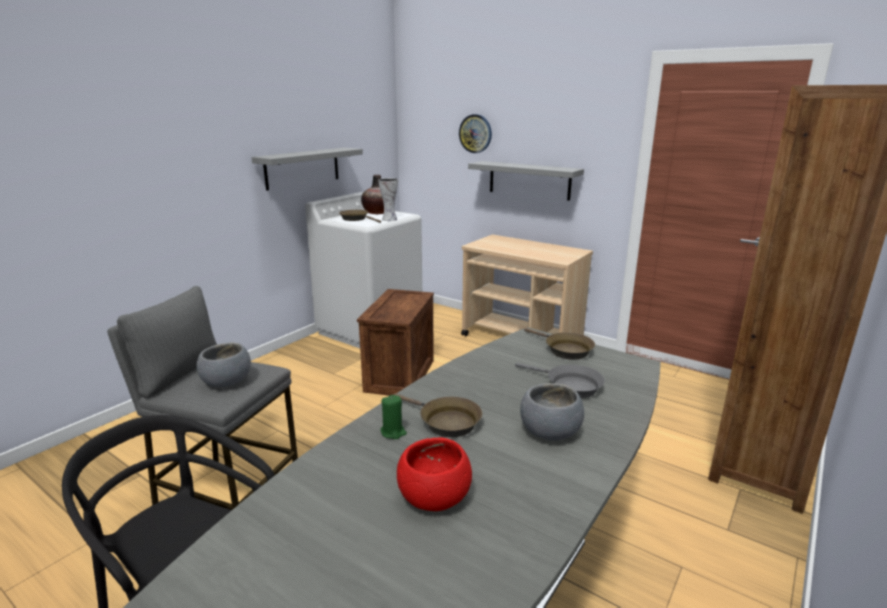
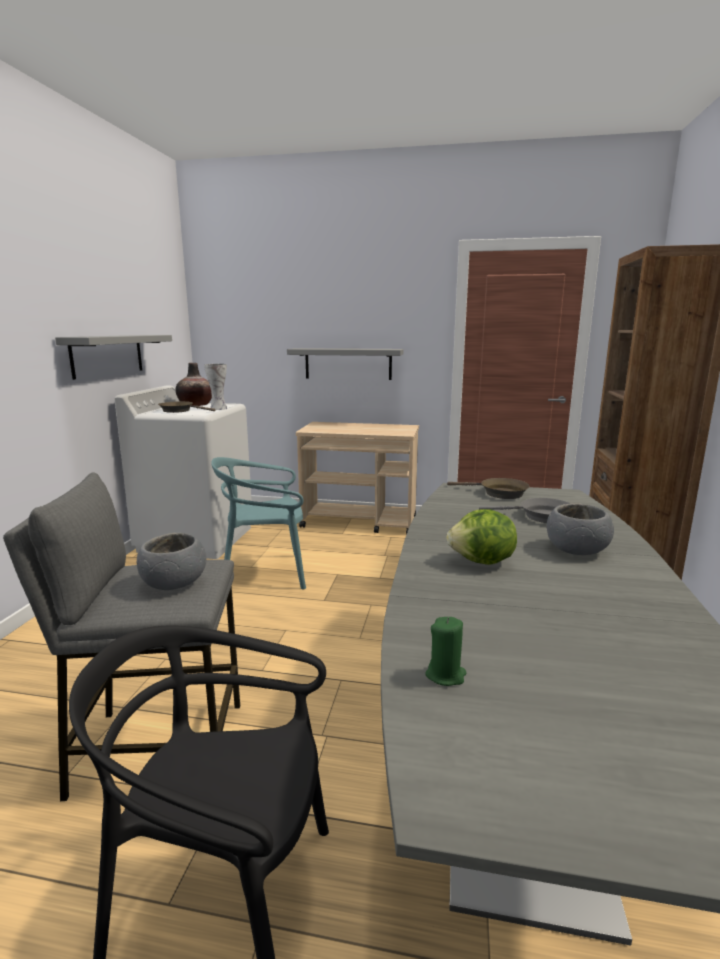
camera: 25 degrees left, 5 degrees down
(393, 432) = (447, 580): green candle -> green candle (445, 675)
(399, 375) = (264, 574): crate -> turquoise chair
(434, 497) = (563, 620): red bowl -> none
(445, 422) = (482, 562): brown frying pan -> lettuce
(475, 133) = (285, 320): wall clock -> none

